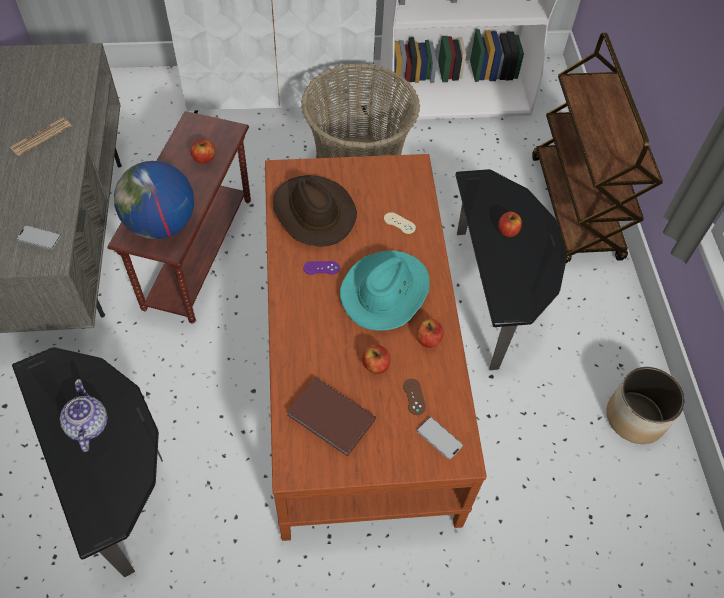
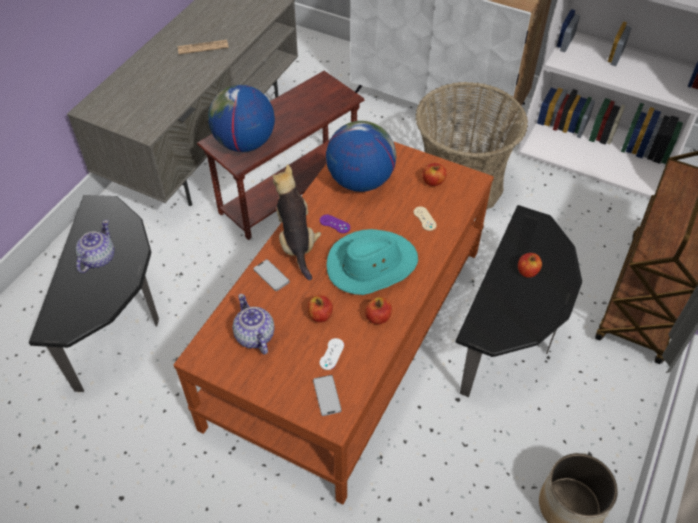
camera: 35 degrees right, 5 degrees down
(39, 238) = (150, 113): phone -> phone (271, 275)
(204, 158) = (311, 109): apple -> apple (433, 181)
(298, 304) = (296, 242): none -> plush toy
(313, 213) = (360, 181): brown hat -> globe
(331, 419) = (254, 336): brown book -> teapot
(414, 397) = (331, 354): brown game controller -> white game controller

